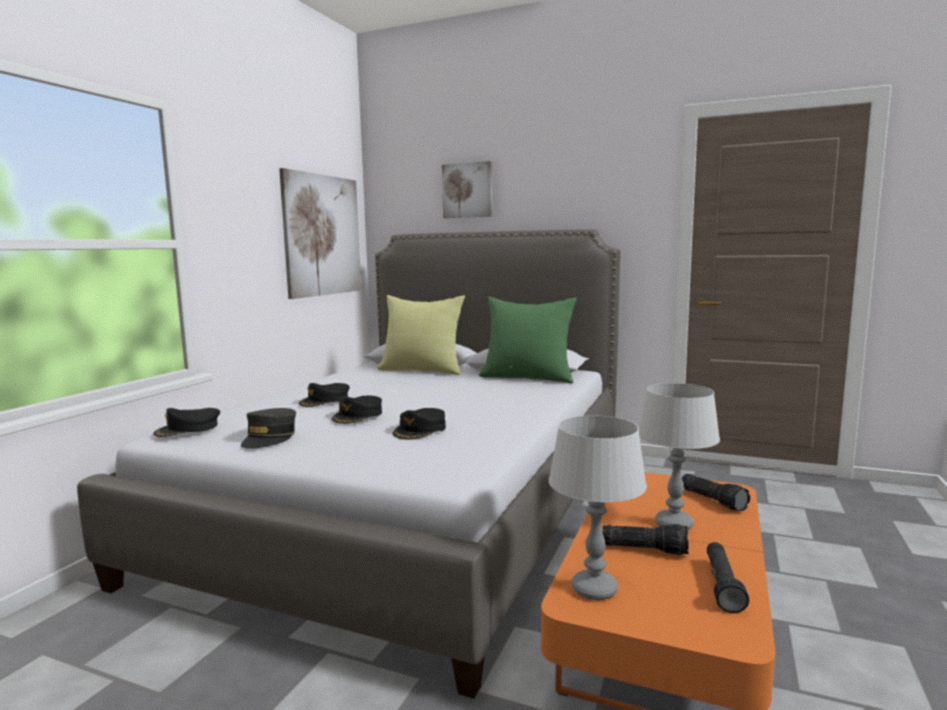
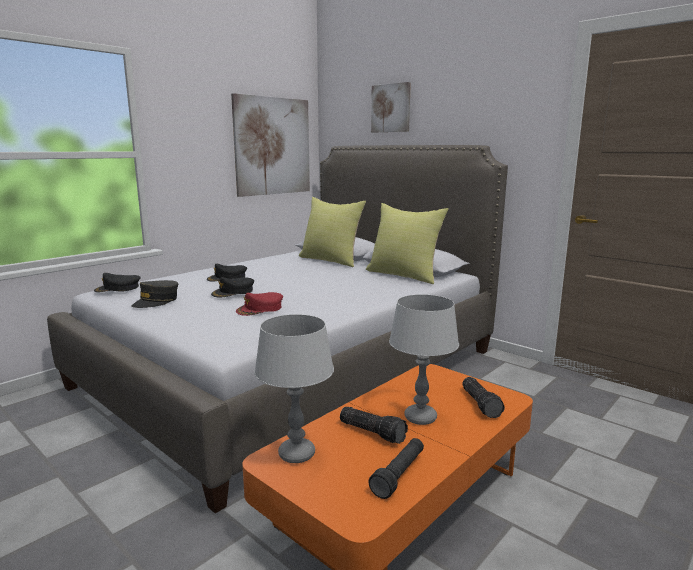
camera: 20 degrees right, 5 degrees up
(420, 430) = (260, 309): black cap -> red cap
(528, 377) = (404, 275): green pillow -> yellow pillow

